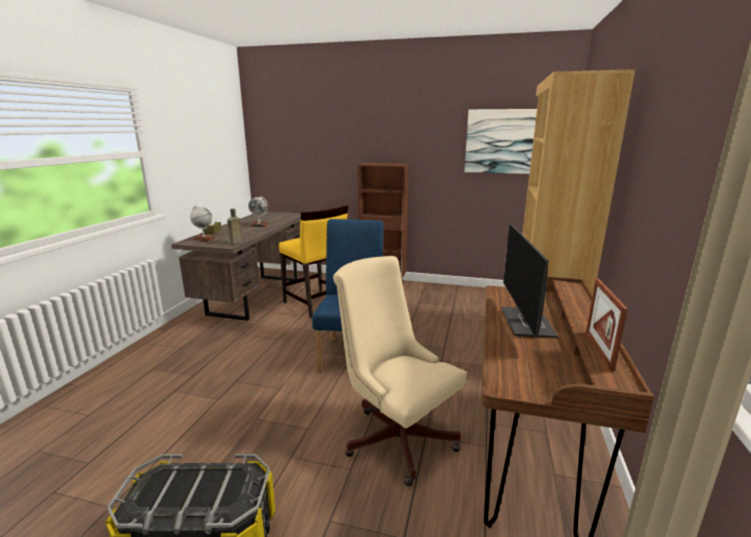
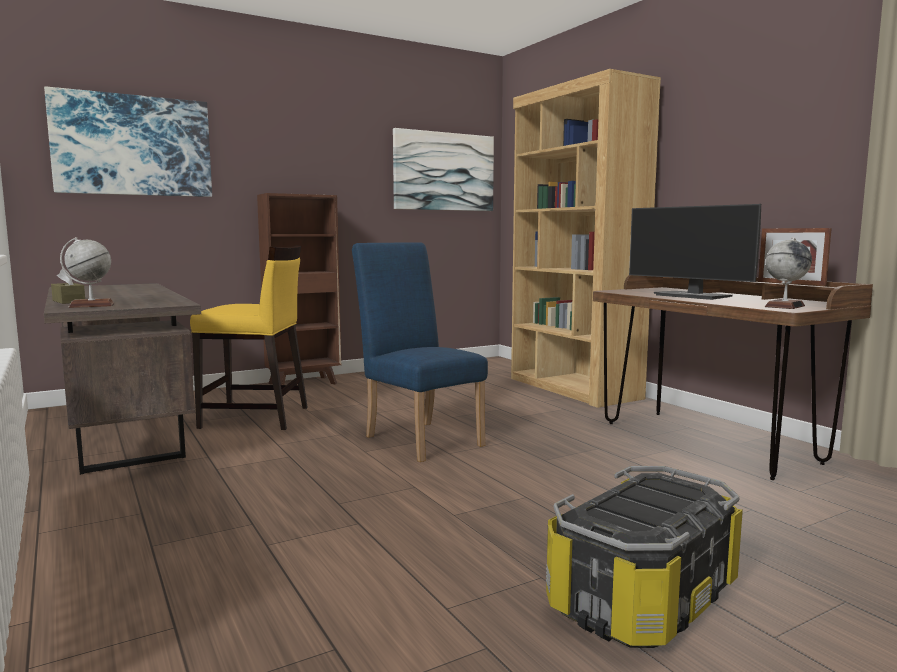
camera: 45 degrees left, 10 degrees down
(235, 243) = (177, 302): brown bottle -> none
(259, 225) = (130, 292): globe -> globe (784, 306)
(301, 134) = (133, 145): none -> picture
(396, 435) = (607, 468): beige office chair -> none

